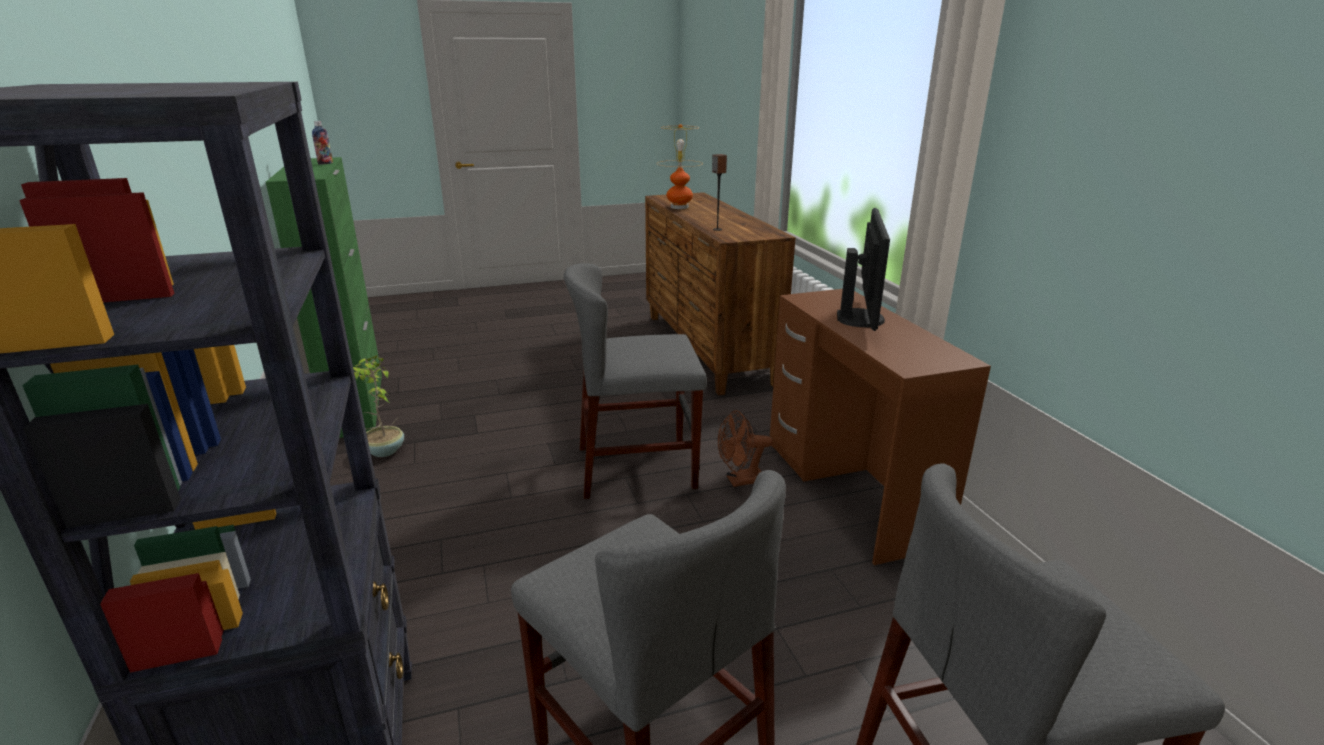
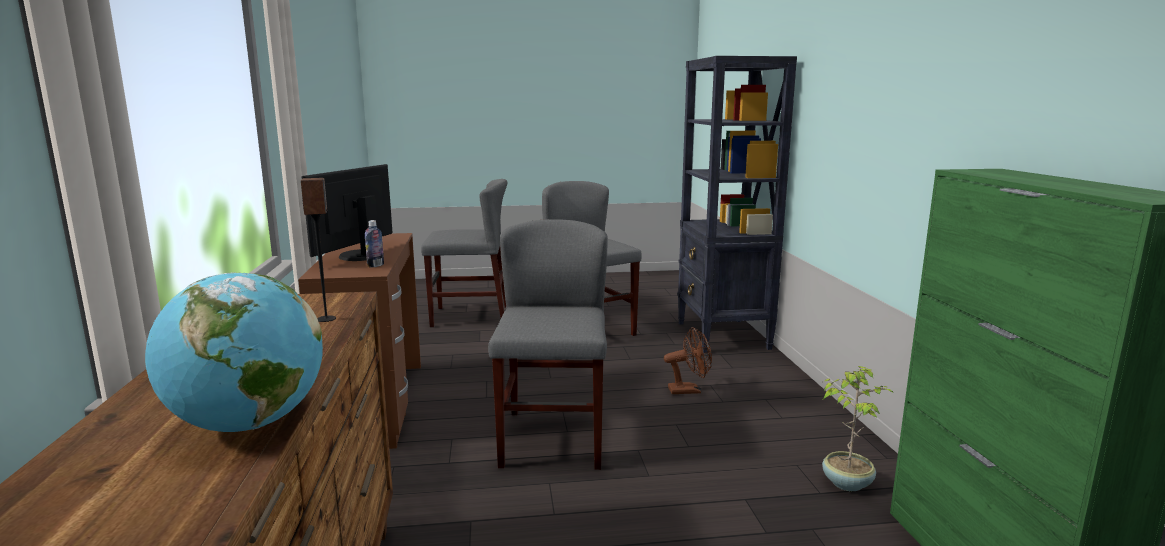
camera: 170 degrees left, 10 degrees down
(325, 163) = (1075, 188): bottle -> bottle (375, 265)
(636, 467) = (553, 439): grey chair -> grey chair turned 90 degrees counterclockwise
(679, 207) = (248, 425): table lamp -> globe
(740, 481) = (461, 419): brown fan -> brown fan (689, 390)

